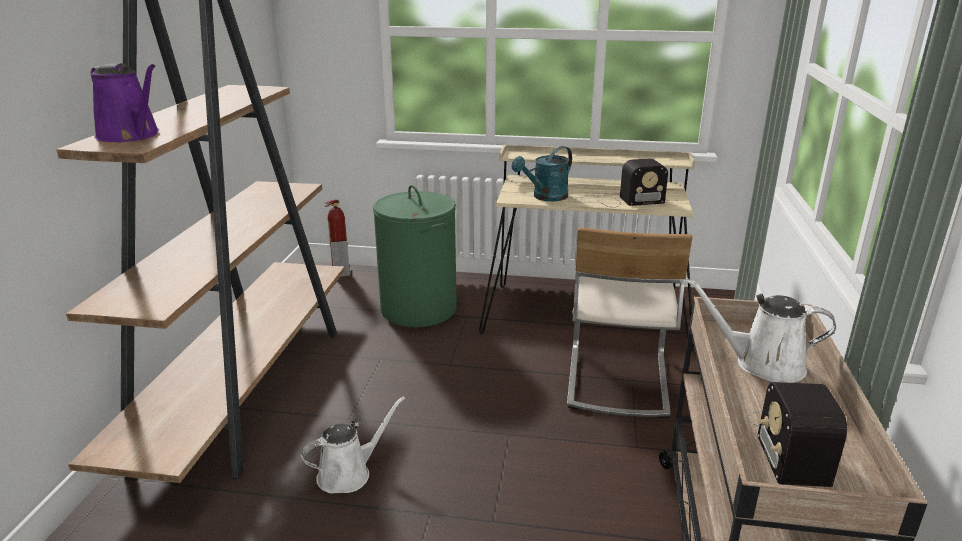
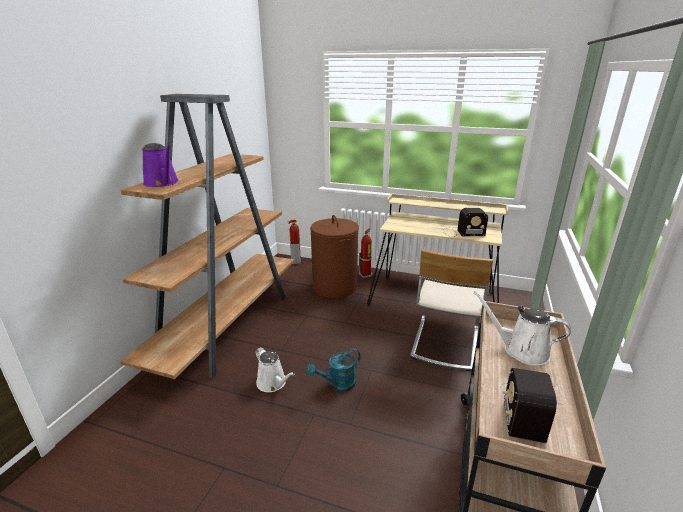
camera: 10 degrees right, 0 degrees up
(349, 473) = (273, 383): white watering can -> white watering can turned 75 degrees clockwise
(419, 309) = (335, 287): green laundry basket -> brown laundry basket
(466, 285) = (365, 275): none -> fire extinguisher
(545, 197) = (411, 227): turquoise watering can -> turquoise watering can (337, 384)

